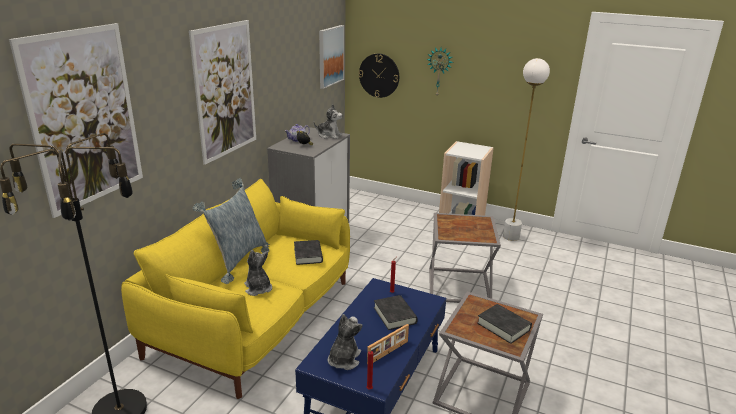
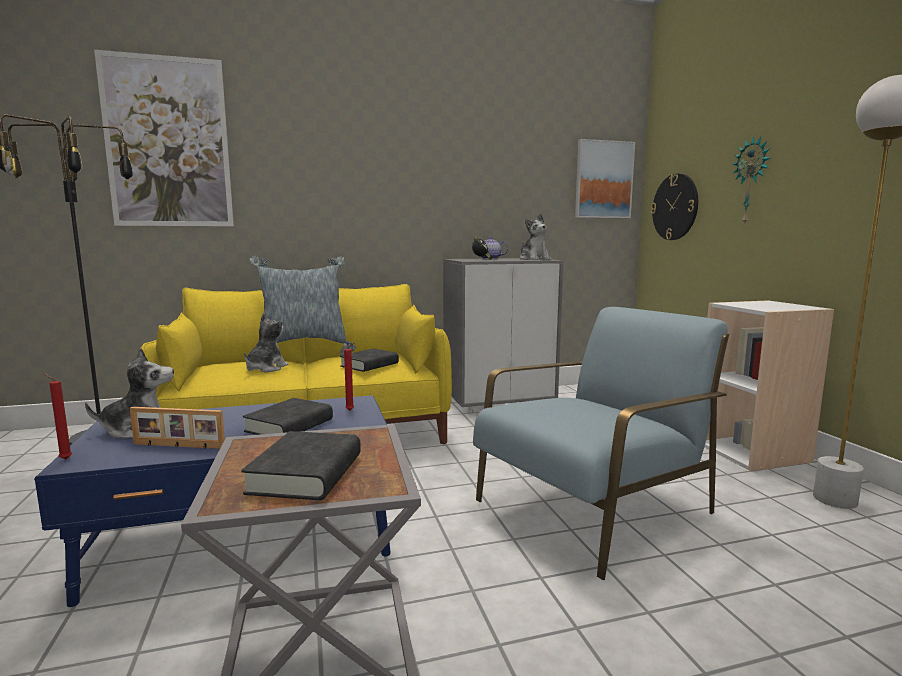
camera: 50 degrees right, 15 degrees down
(225, 91) = (379, 170): picture -> none
(460, 286) = (593, 510): grey side table -> blue armchair

